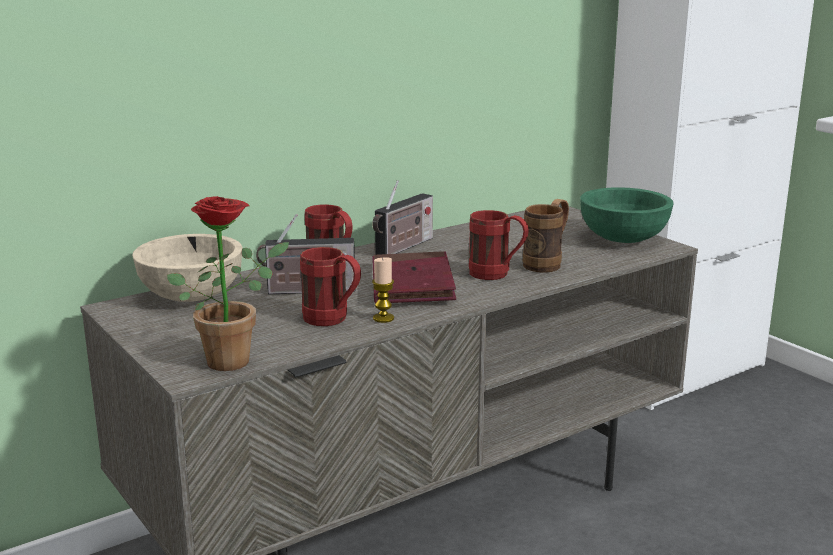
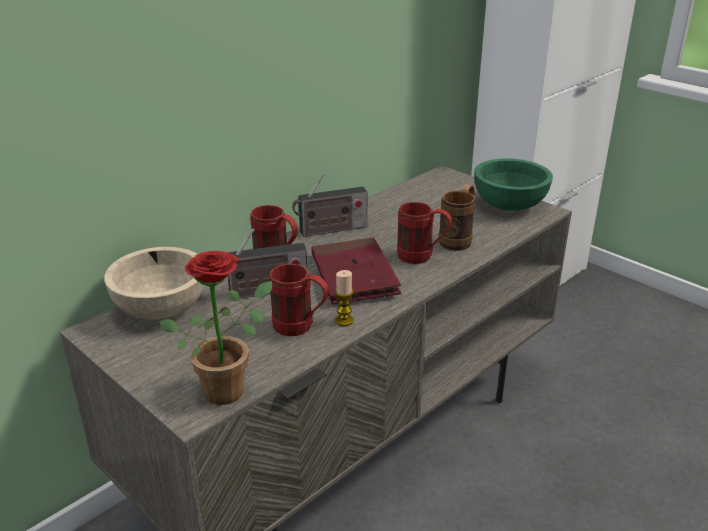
camera: 10 degrees left, 10 degrees up
(403, 248) = (330, 230): radio -> radio turned 45 degrees clockwise

